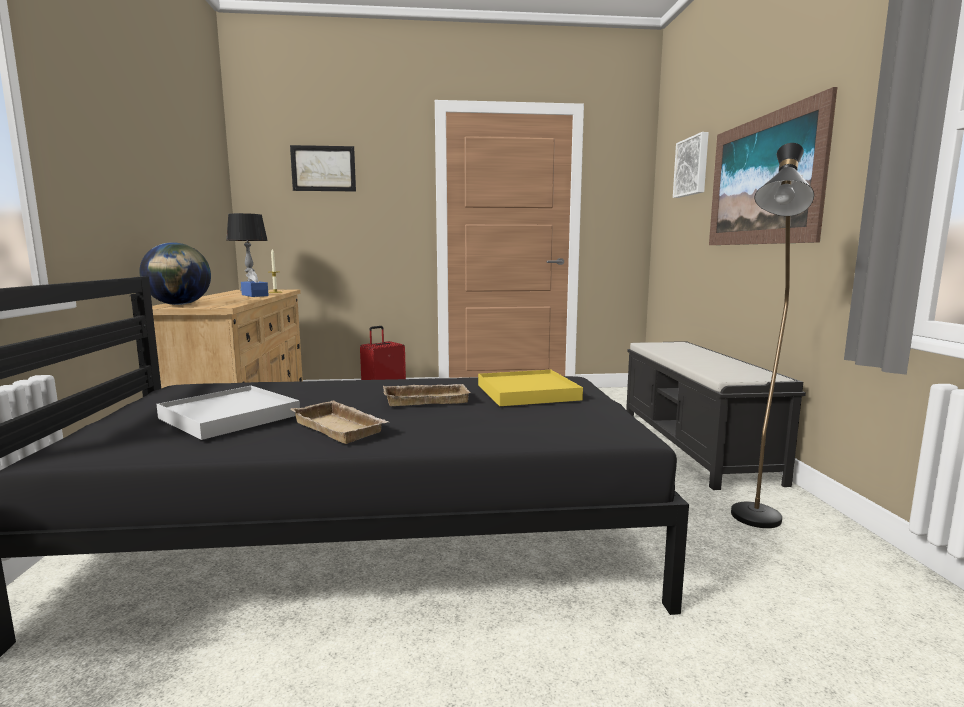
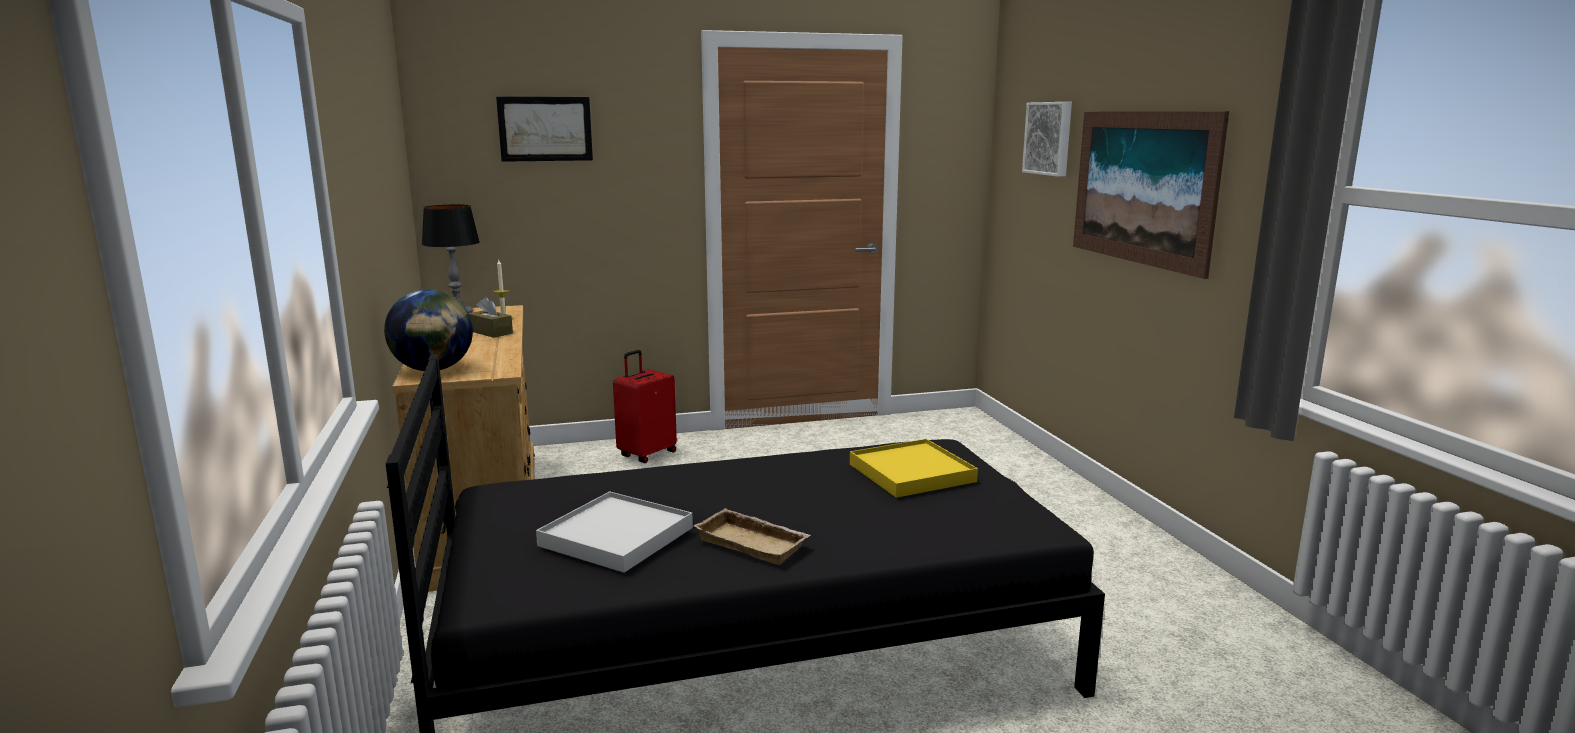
camera: 10 degrees left, 5 degrees up
(255, 295) = (491, 332): blue tissue box -> brown tissue box
(427, 399) = (810, 492): beige tray -> none
(695, 446) = (1062, 497): black bench -> none
(754, 524) = (1145, 594): black floor lamp -> none

